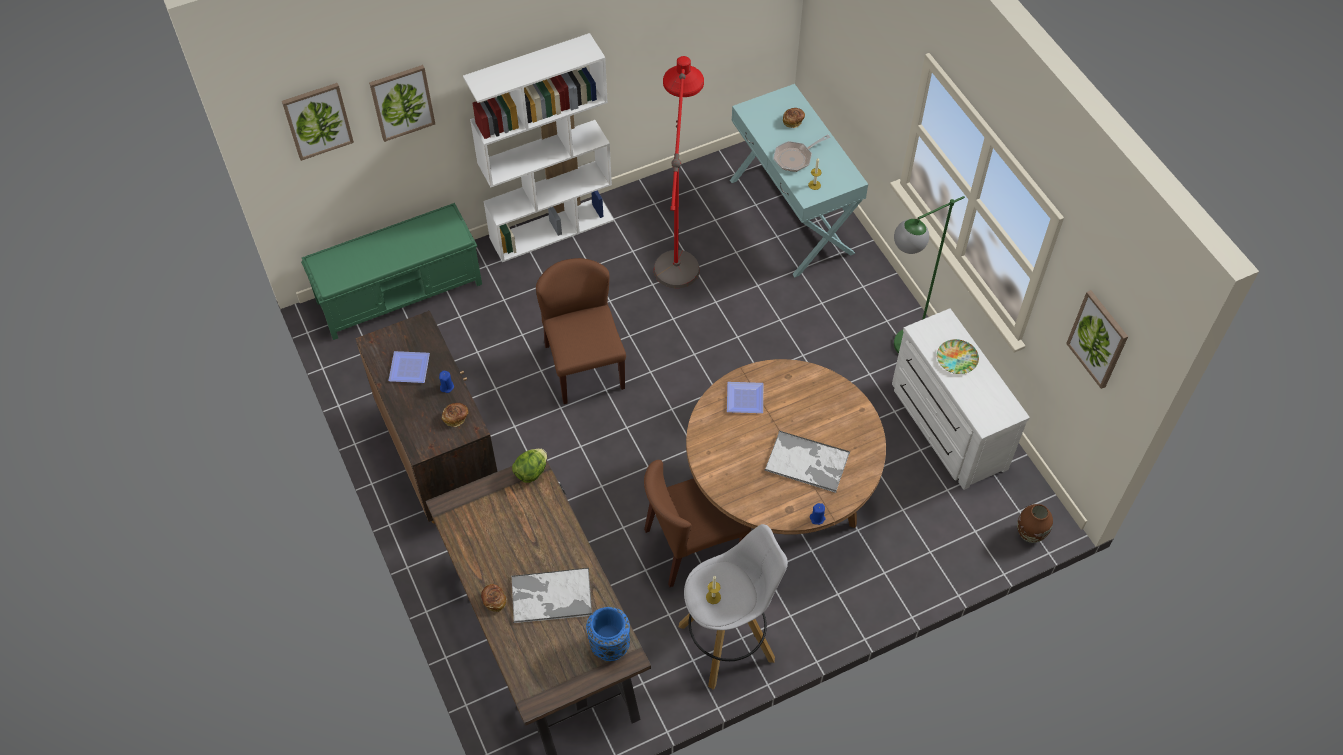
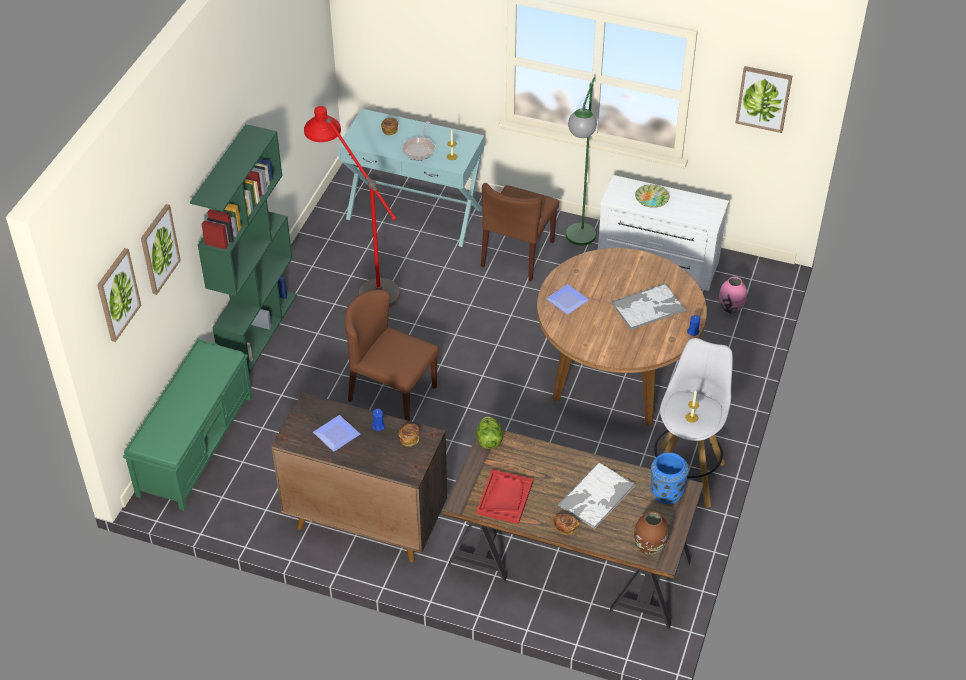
camera: 45 degrees left, 10 degrees down
(482, 532) = (505, 497): none -> red tray
(552, 228) = (258, 329): white bookcase -> green bookcase
(693, 545) = (596, 440): brown chair -> brown chair (518, 254)
(963, 523) = (730, 308): none -> pink vase
(1030, 534) = (771, 286): brown vase -> brown vase (649, 547)

